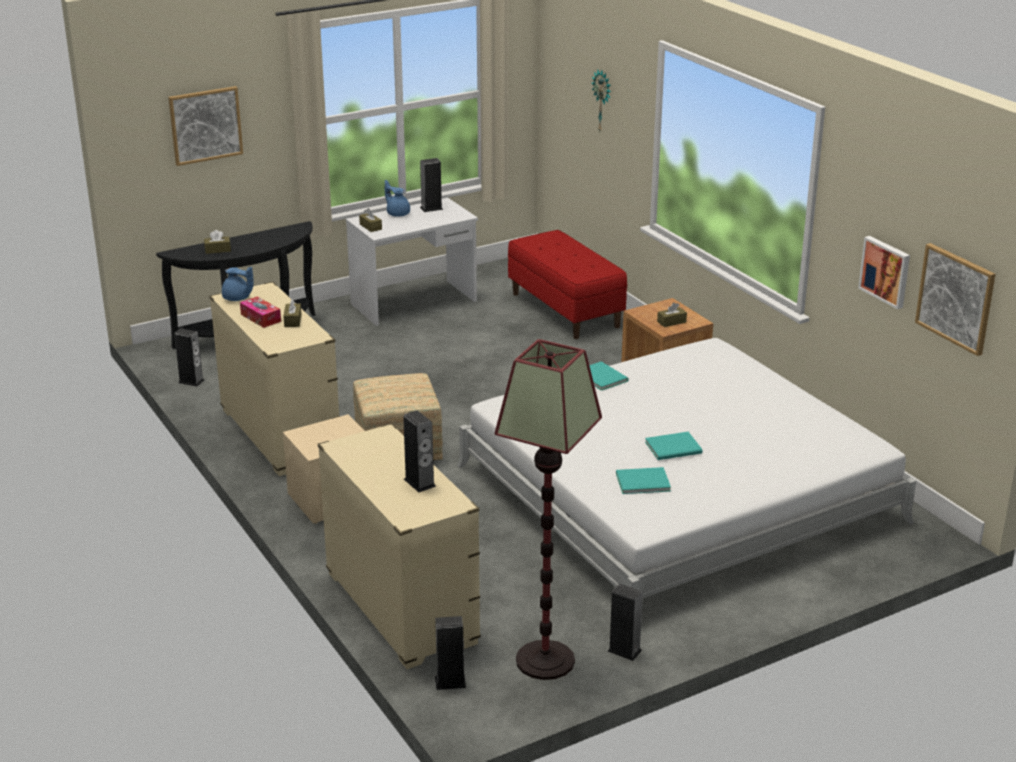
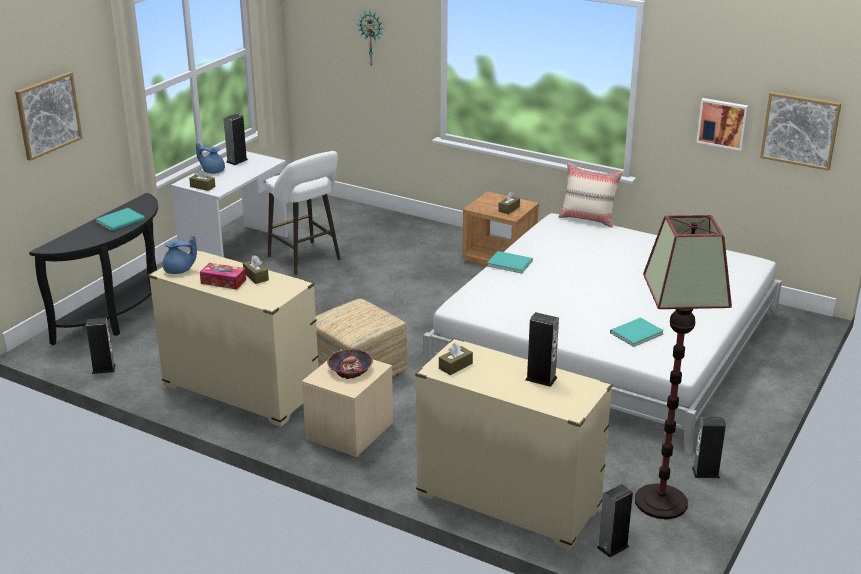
camera: 30 degrees left, 0 degrees up
(217, 250) = (89, 236): brown tissue box -> brown tissue box (455, 366)
(334, 434) = (350, 369): none -> bowl
(469, 328) = (306, 259): none -> white stool
(565, 310) = (367, 226): red bench -> none
(675, 448) = (628, 301): turquoise book -> turquoise book (122, 221)
(746, 353) = (588, 219): none -> beige pillow

